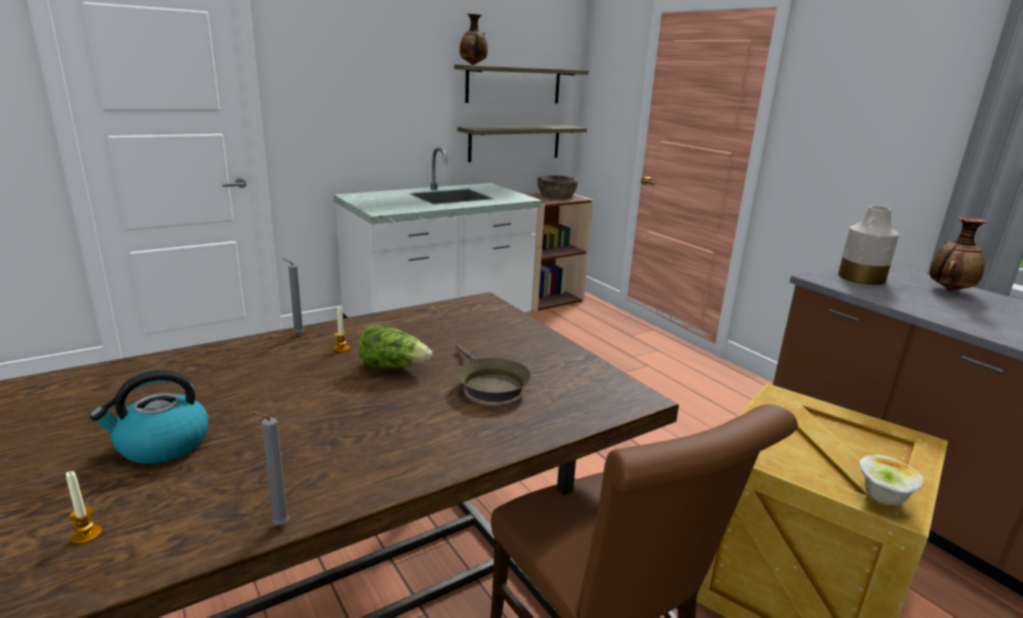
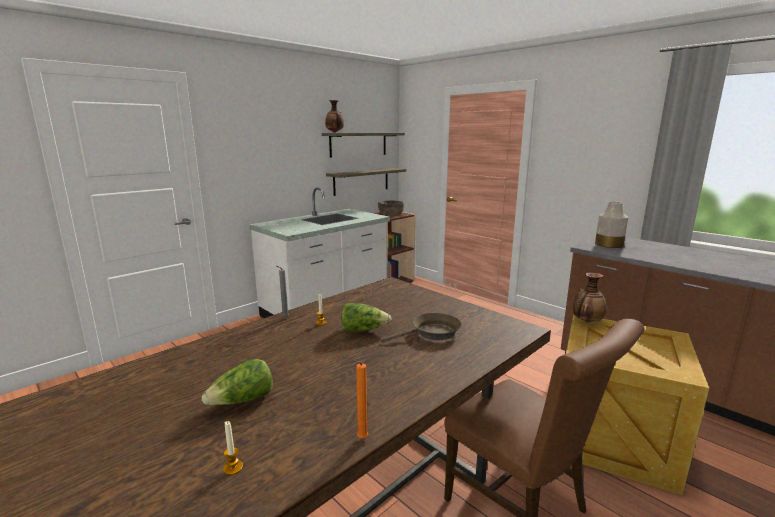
camera: 10 degrees left, 5 degrees down
(162, 445) = (243, 401): kettle -> lettuce
(278, 525) = (361, 439): grey candle -> orange candle
(489, 385) = (432, 333): brown frying pan -> brown frying pan turned 75 degrees counterclockwise
(881, 499) = (673, 370): bowl -> none
(949, 290) = (658, 246): vase -> vase (586, 321)

